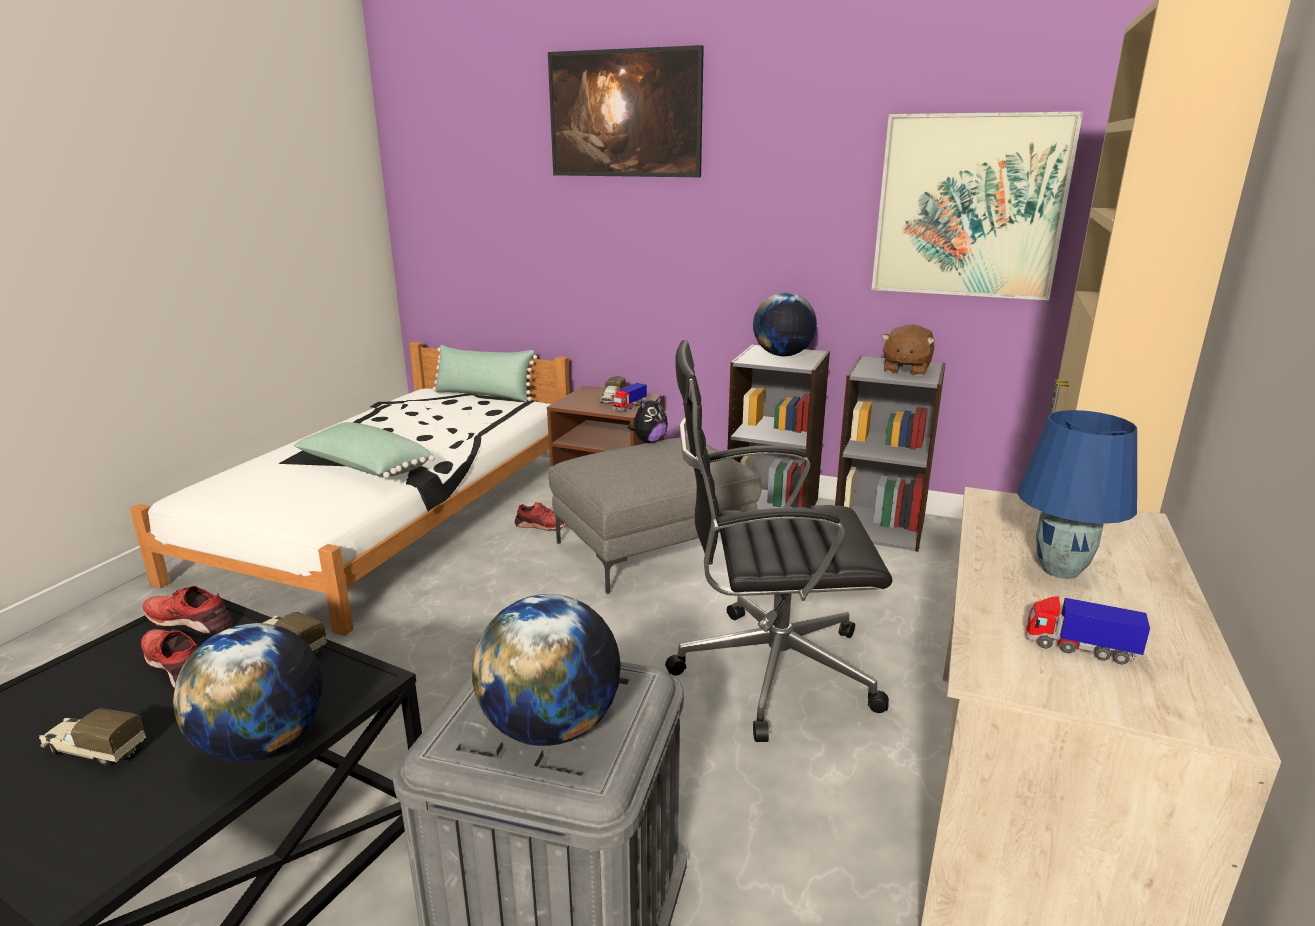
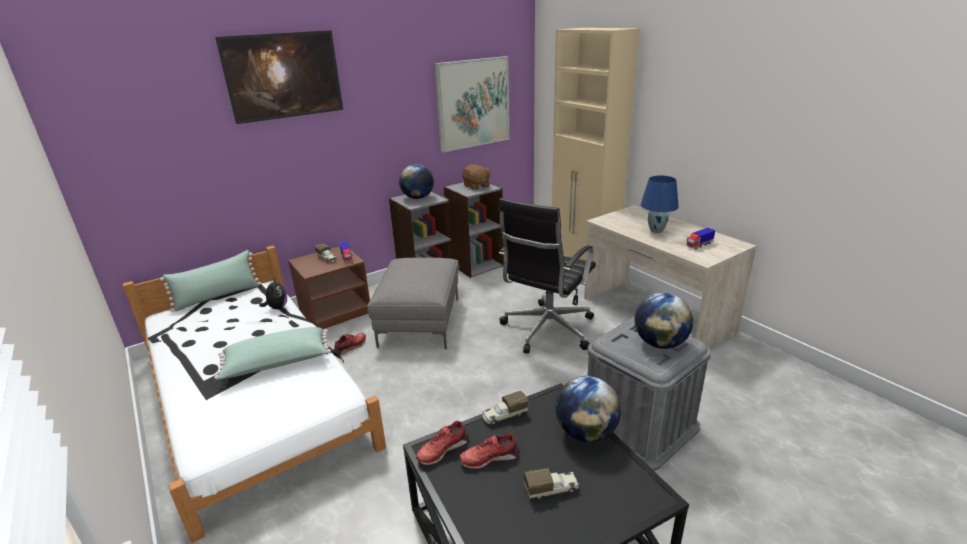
camera: 55 degrees left, 5 degrees up
(94, 749) = (551, 489): toy truck -> toy truck turned 150 degrees counterclockwise
(649, 441) = (392, 268): plush toy -> plush toy (277, 308)

